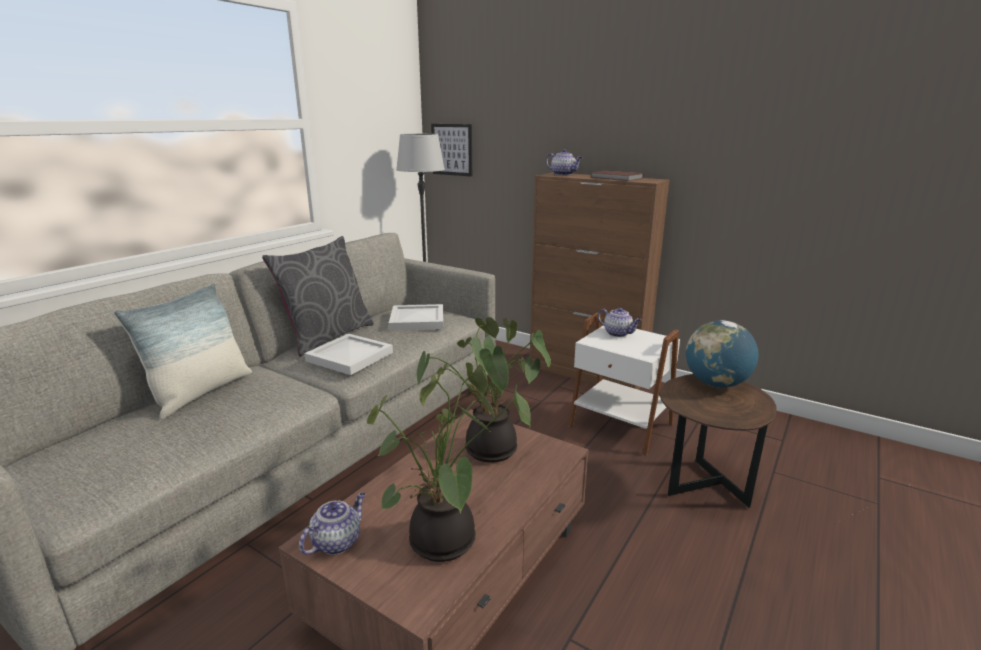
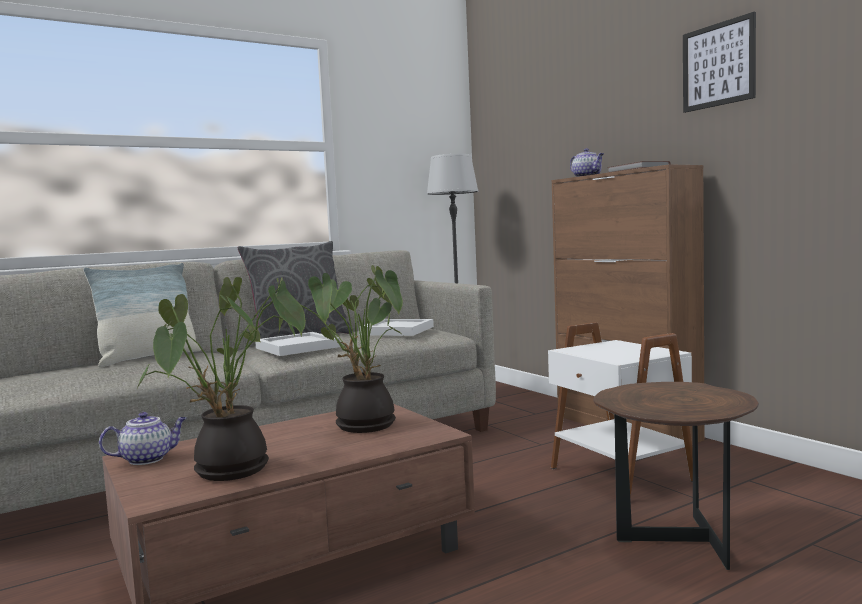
camera: 25 degrees right, 15 degrees down
(452, 149) = (496, 174): picture -> picture (718, 65)
(618, 333) = (613, 346): teapot -> none
(716, 384) = (692, 389): globe -> none

